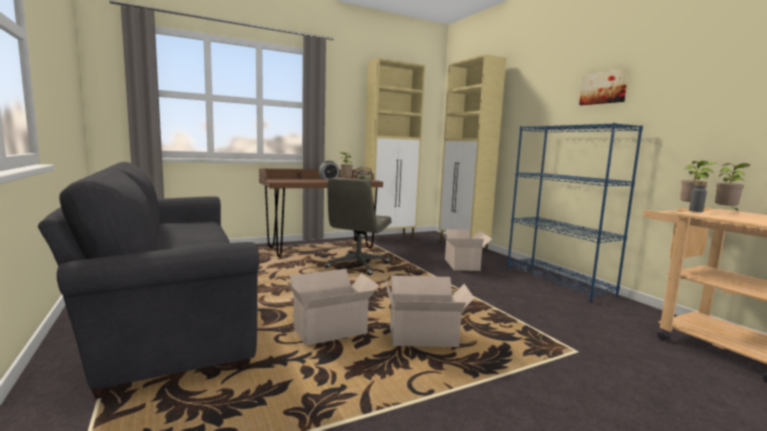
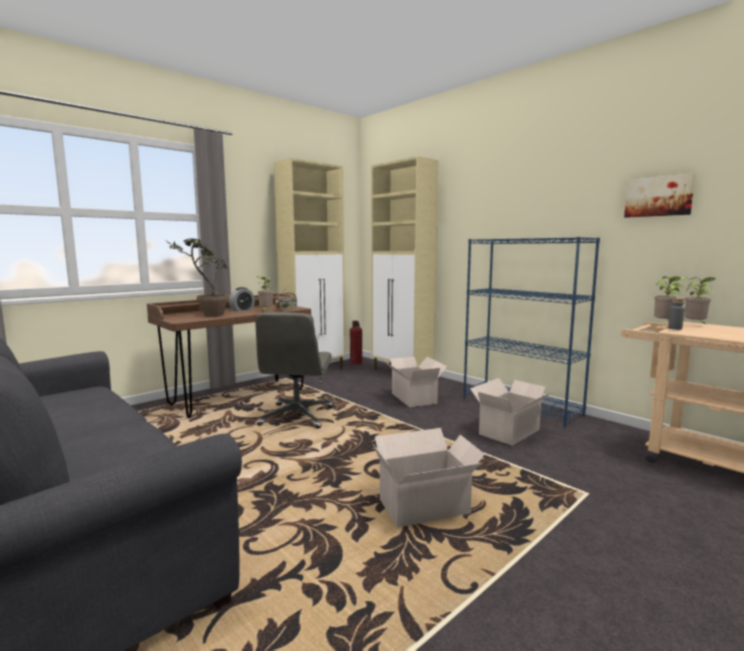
camera: 15 degrees left, 0 degrees up
(299, 180) = (206, 315): none -> potted plant
(332, 331) = (313, 520): cardboard box -> cardboard box (510, 431)
(427, 235) = (356, 363): none -> fire extinguisher
(604, 88) = (553, 197): picture -> picture (658, 196)

